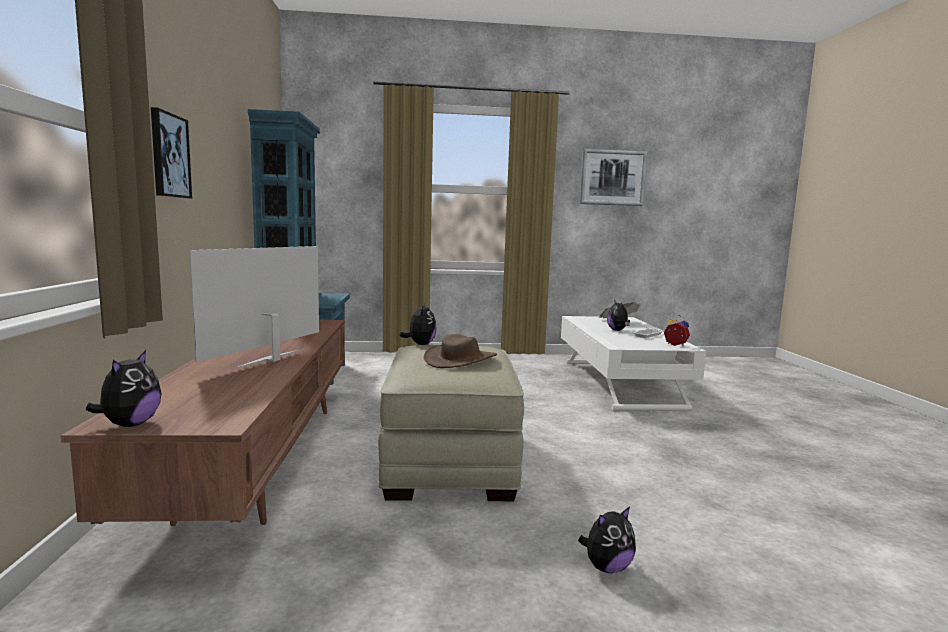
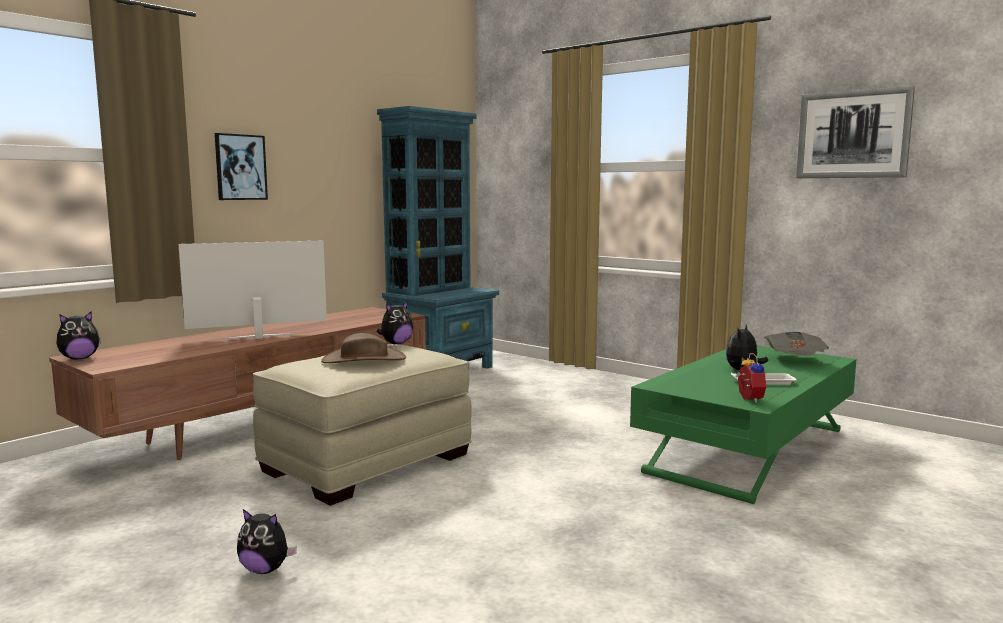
camera: 45 degrees right, 0 degrees up
(619, 383) = (747, 451): white coffee table -> green coffee table

